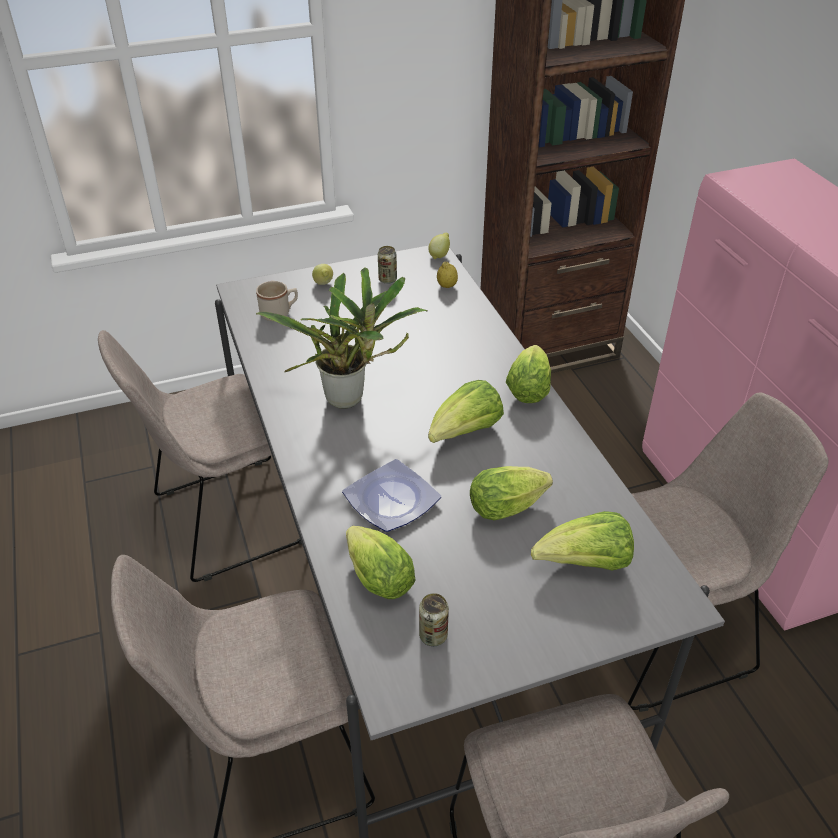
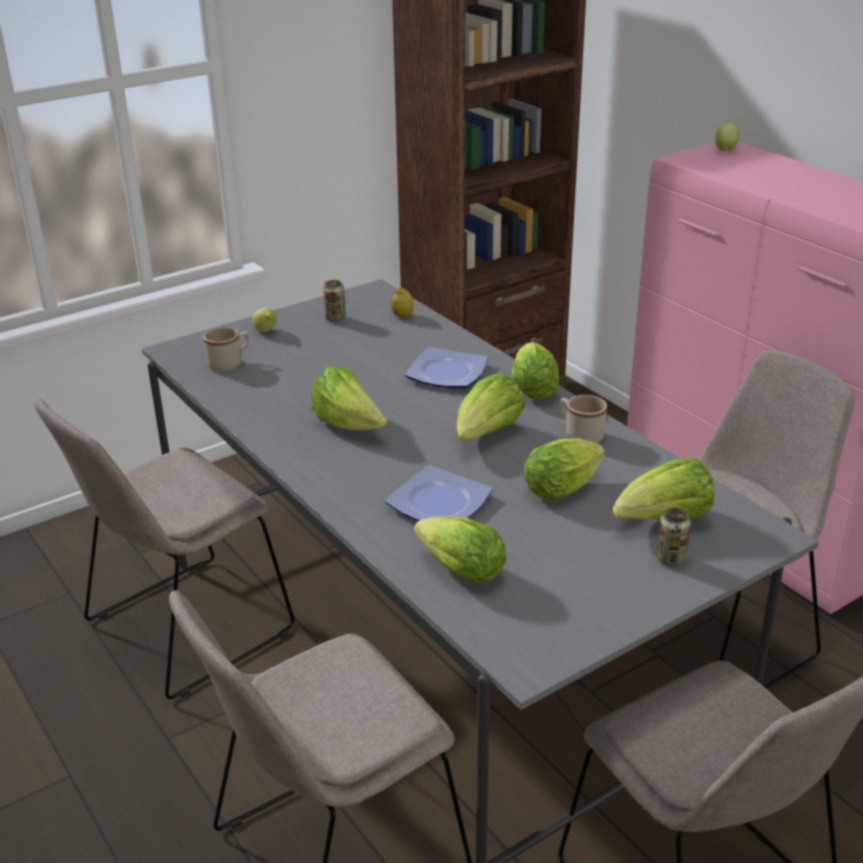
camera: 15 degrees left, 10 degrees down
(350, 399) = (349, 425): potted plant -> lettuce
(433, 636) = (542, 607): can -> can (670, 559)
(439, 255) = (381, 291): lemon -> lemon (726, 149)
(459, 358) = (447, 374): none -> plate
(549, 449) = (579, 435): none -> beige mug

